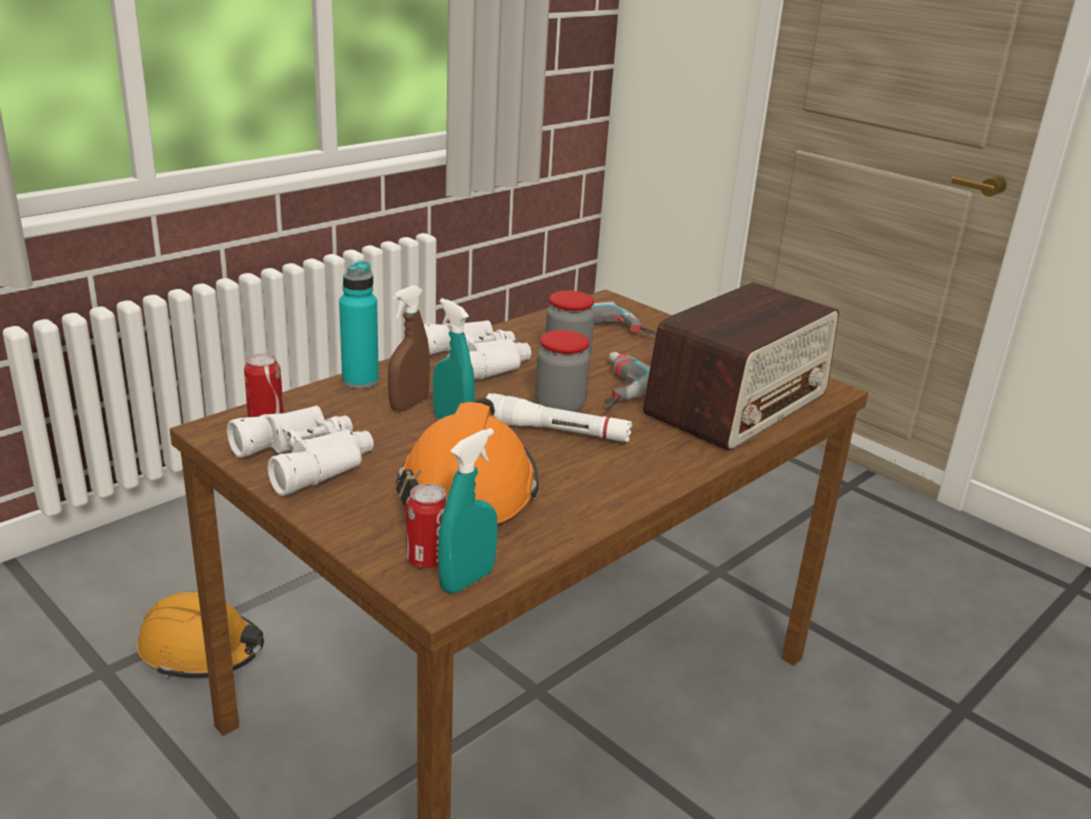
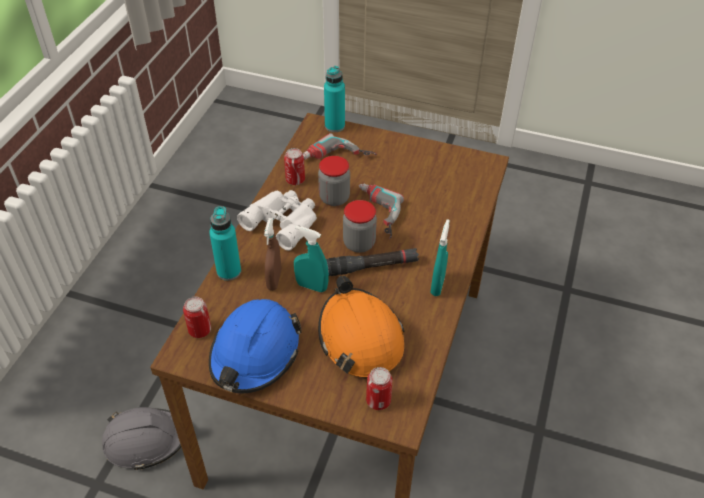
camera: 25 degrees left, 20 degrees up
(201, 650) = (146, 441): orange hard hat -> grey hard hat
(309, 458) = (255, 354): white binoculars -> blue hard hat
(467, 580) = (408, 406): turquoise spray bottle -> turquoise spray bottle (437, 285)
(530, 334) = (295, 180): none -> can
(556, 431) = (372, 267): white flashlight -> black flashlight
(630, 306) = (334, 126): none -> turquoise bottle
(738, 404) = (450, 198): radio -> none

